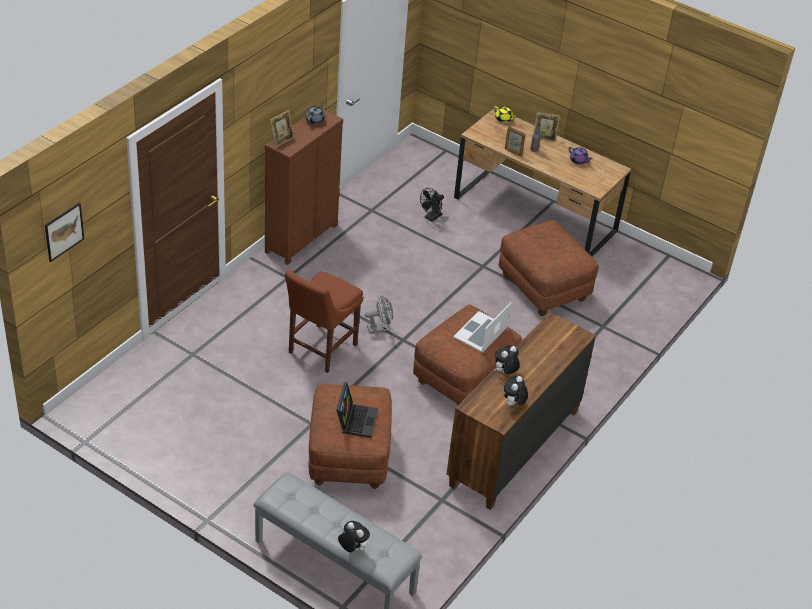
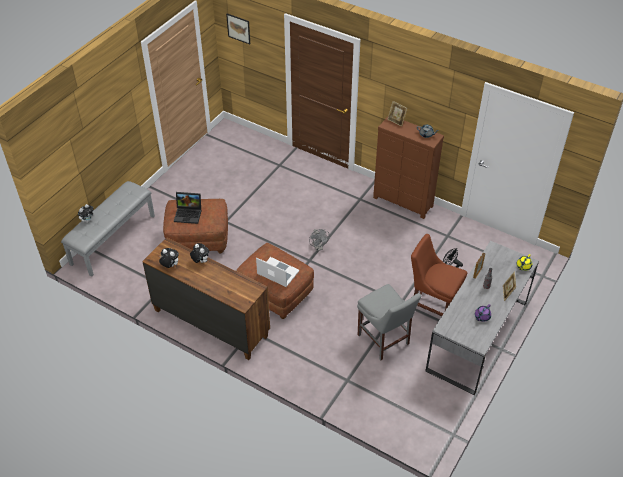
camera: 90 degrees right, 5 degrees up
(320, 350) = (292, 220): brown chair -> brown chair (432, 308)
(534, 214) = (477, 335): brown desk -> grey desk
(543, 288) = (384, 341): brown ottoman -> grey chair

